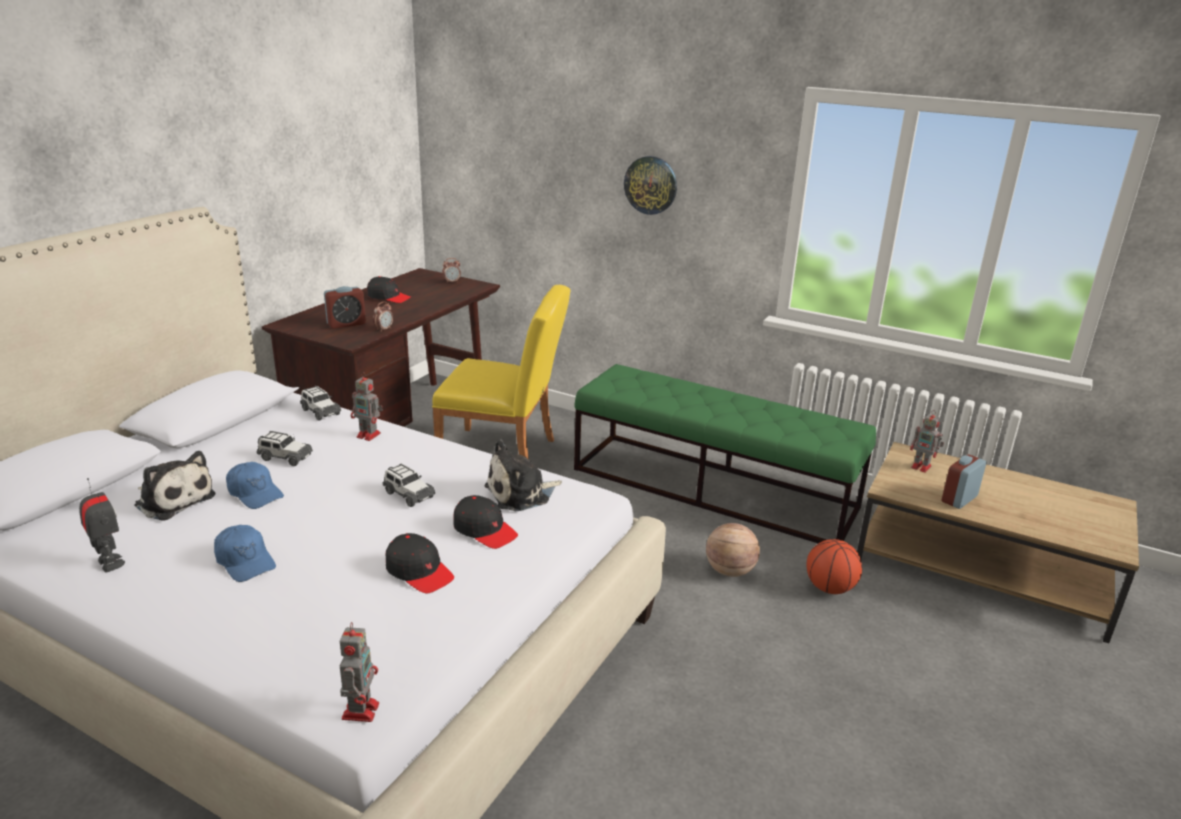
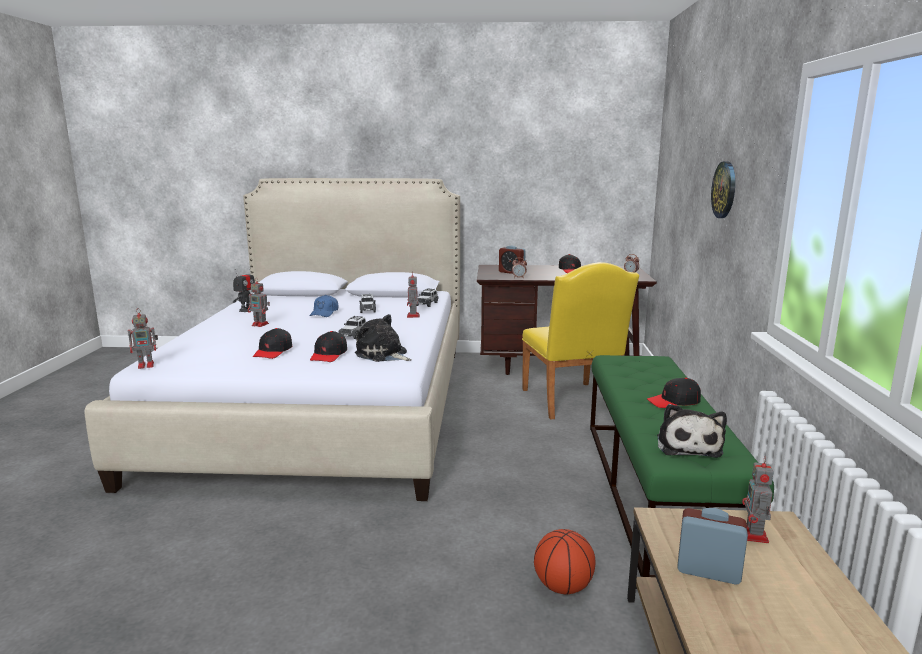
camera: 65 degrees right, 10 degrees down
(173, 500) = (306, 305): plush toy -> plush toy (688, 445)
(245, 561) = (261, 324): blue cap -> toy robot
(728, 402) = (674, 401): none -> black cap
(729, 571) = (528, 524): basketball -> none

